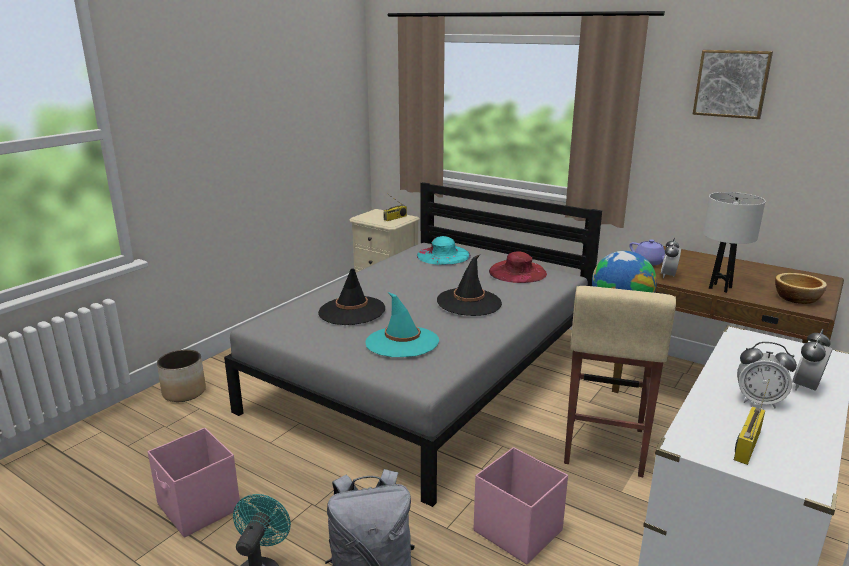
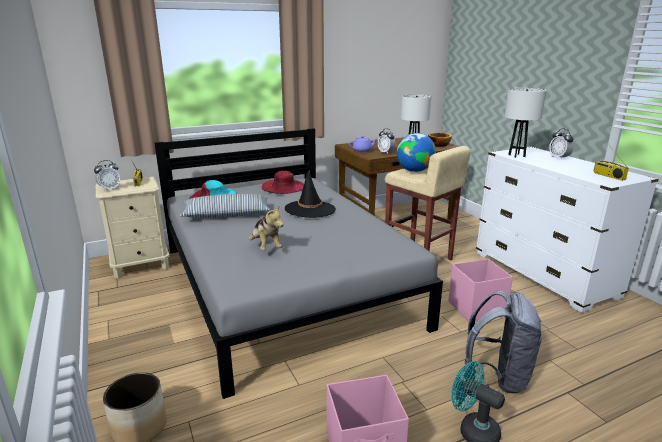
camera: 60 degrees left, 0 degrees up
(352, 311) = (266, 247): black hat -> plush toy
(402, 342) = (343, 243): turquoise hat -> none
(407, 274) = (227, 214): none -> pillow
(732, 83) = (364, 35): picture -> none
(745, 348) = (516, 155): none -> white table lamp
(758, 401) = (570, 166): alarm clock -> alarm clock (109, 189)

